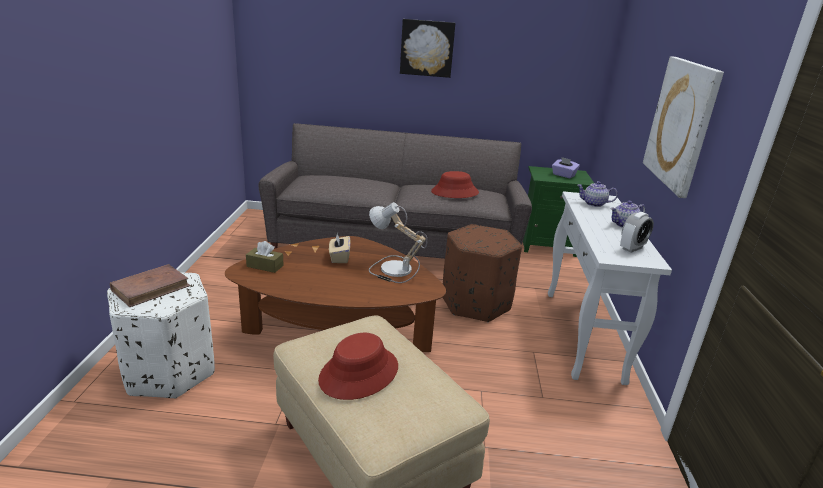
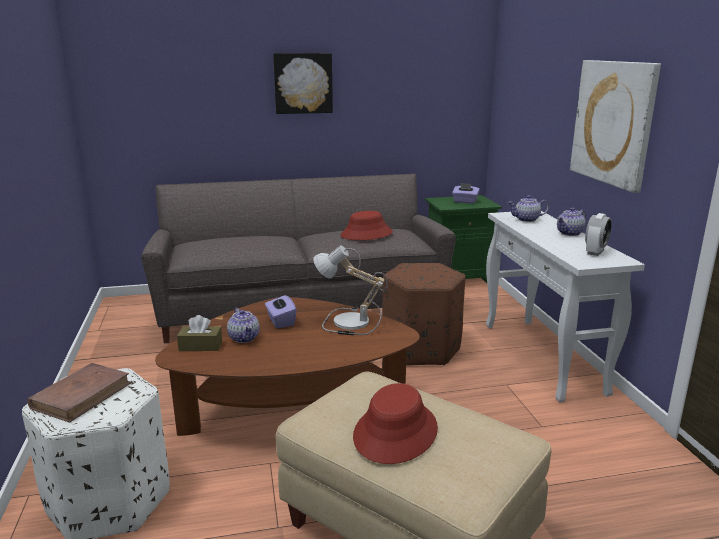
camera: 15 degrees left, 5 degrees down
(302, 266) = (244, 338): none -> teapot
(339, 257) = (280, 321): beige tissue box -> purple tissue box

